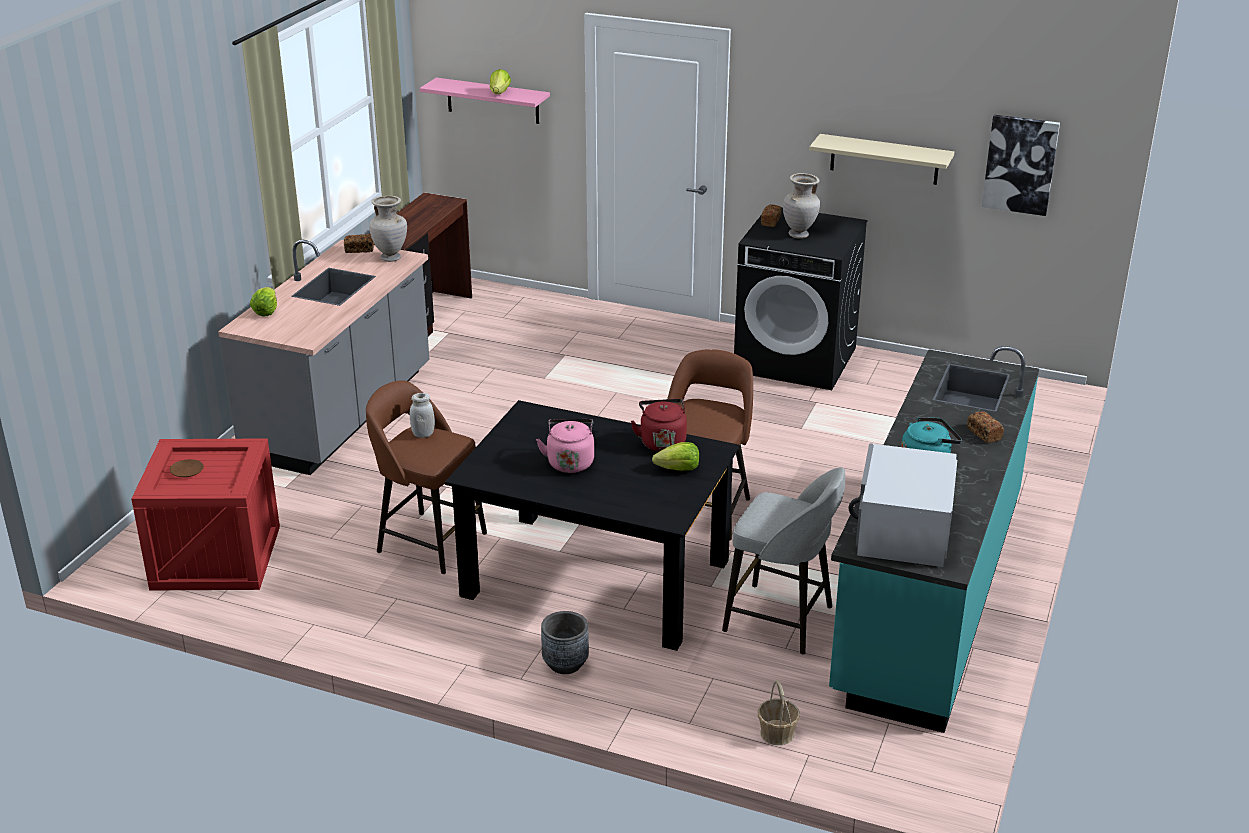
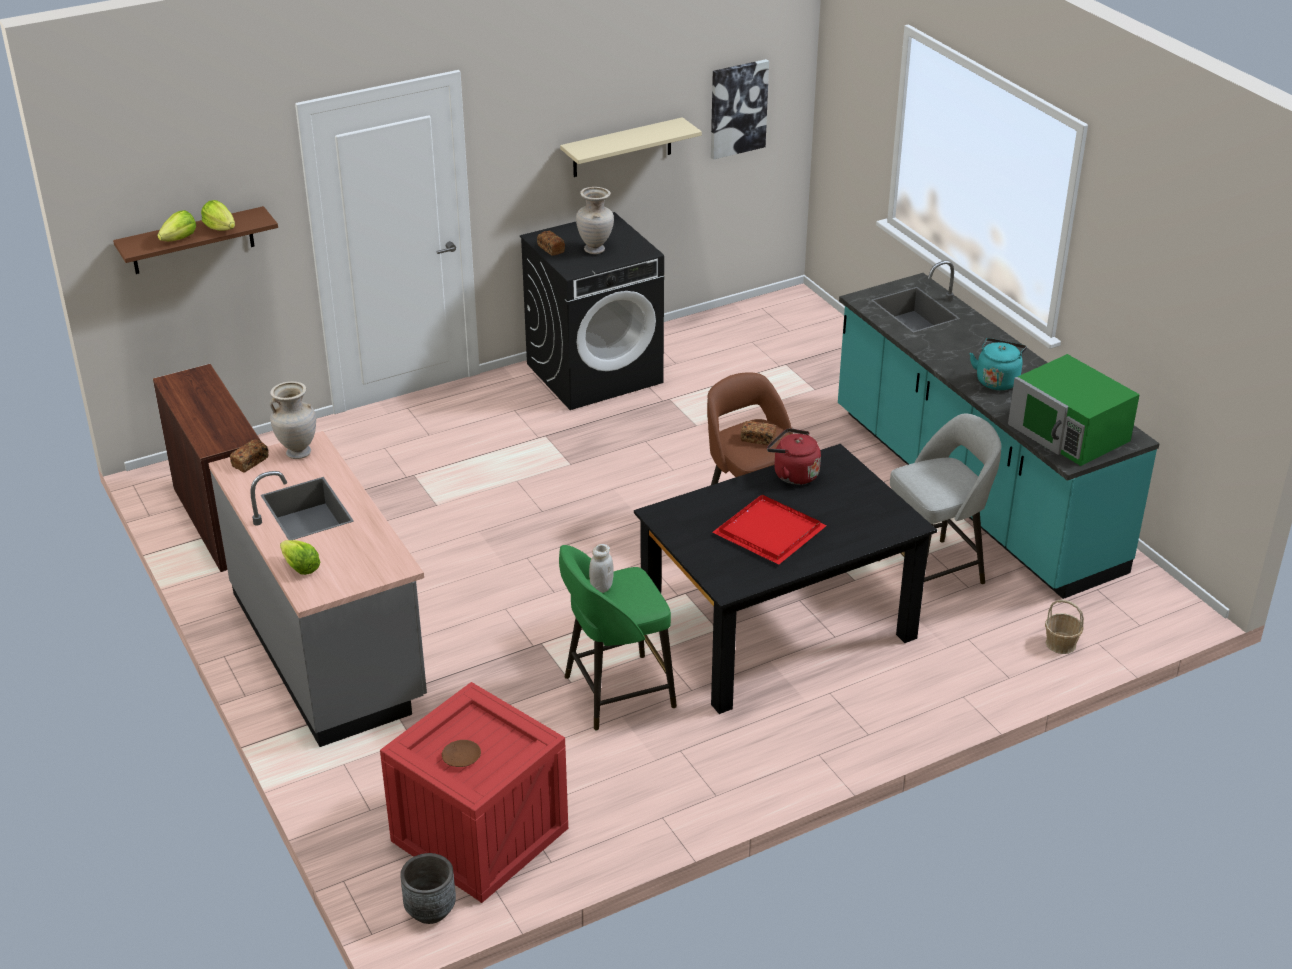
camera: 50 degrees left, 5 degrees up
(429, 541) = (615, 693): brown stool -> green stool
(493, 101) = (192, 241): pink shelf -> brown shelf
(565, 664) = (874, 702): grey planter -> grey planter (431, 910)
(570, 462) = (769, 530): pink kettle -> red tray
(678, 469) = (843, 487): lettuce -> lettuce (179, 239)
(903, 530) = (1069, 432): white microwave -> green microwave
(984, 433) = (983, 338): bread -> bread (758, 439)

